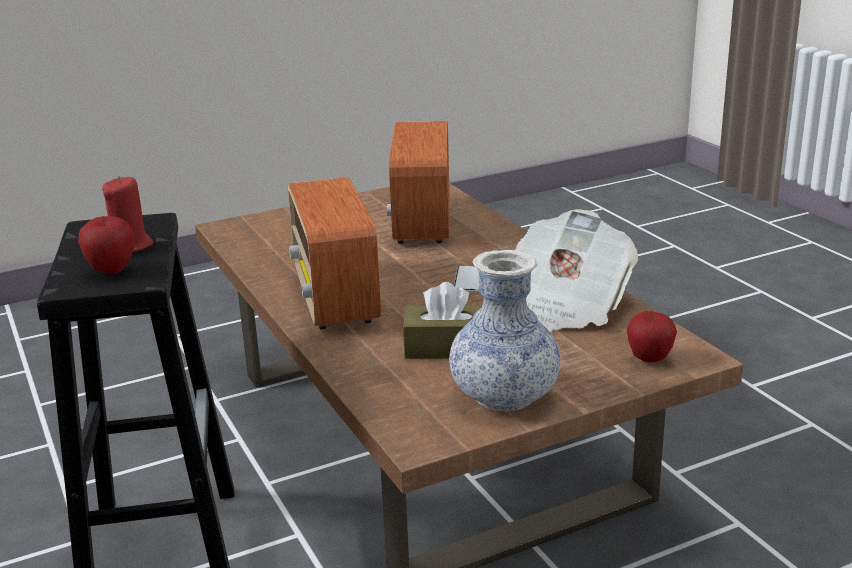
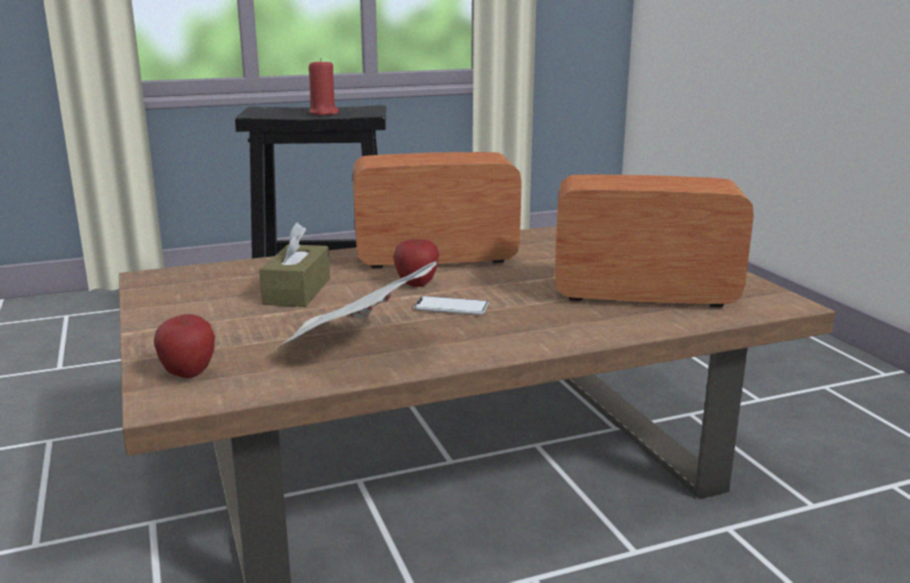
camera: 95 degrees right, 5 degrees down
(111, 270) = (281, 111): apple -> apple (416, 284)
(504, 396) = (186, 306): vase -> none

